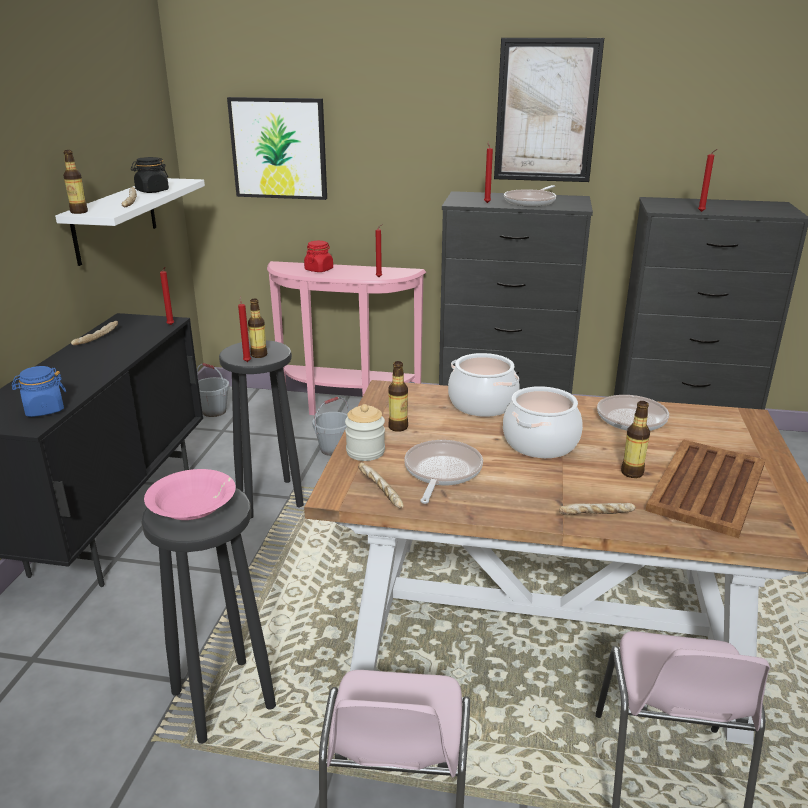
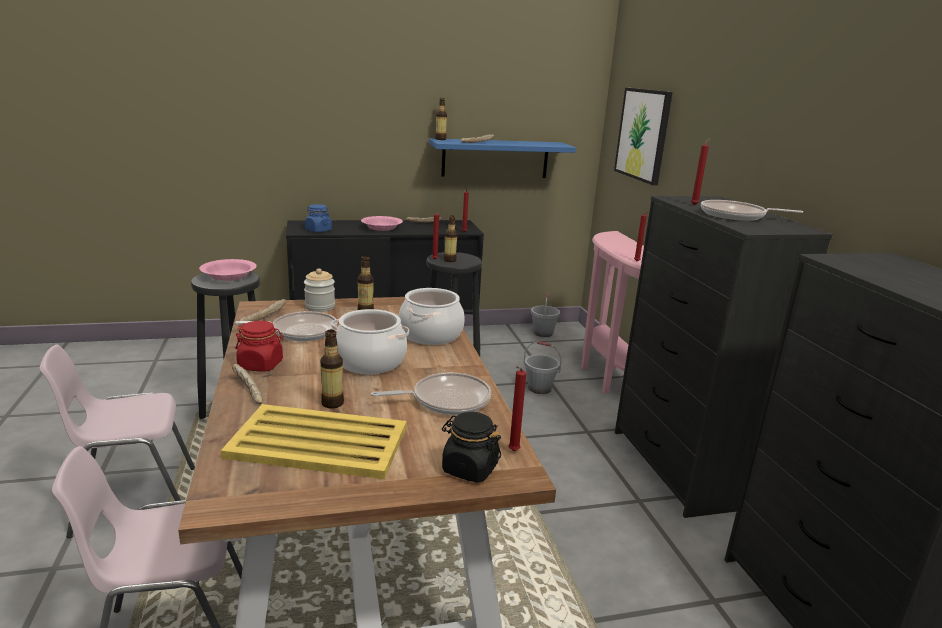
camera: 65 degrees right, 5 degrees down
(91, 366) = (381, 228): none -> pink bowl
(115, 220) = (495, 158): white shelf -> blue shelf
(152, 191) = (517, 143): black jar -> black jar (469, 468)
(319, 270) = (621, 244): red jar -> red jar (261, 365)
(546, 111) = (822, 119): picture -> none
(702, 212) = (870, 276): red candle -> red candle (512, 451)
(706, 488) = (317, 442): brown tray -> yellow tray

